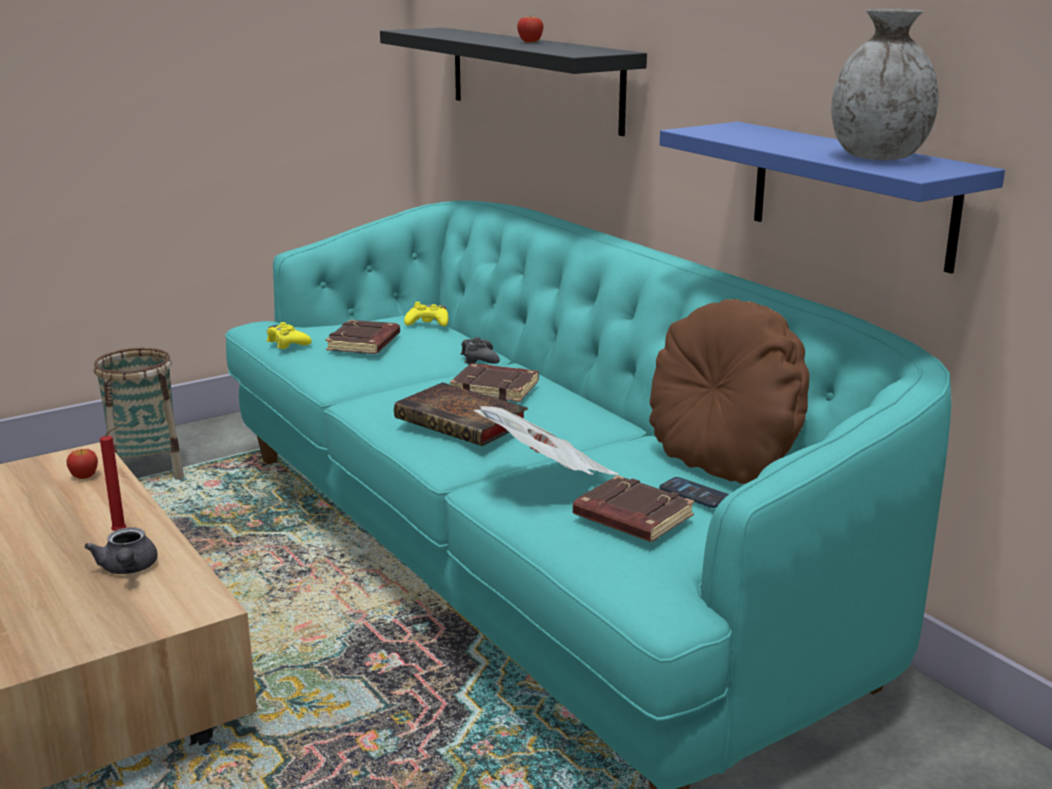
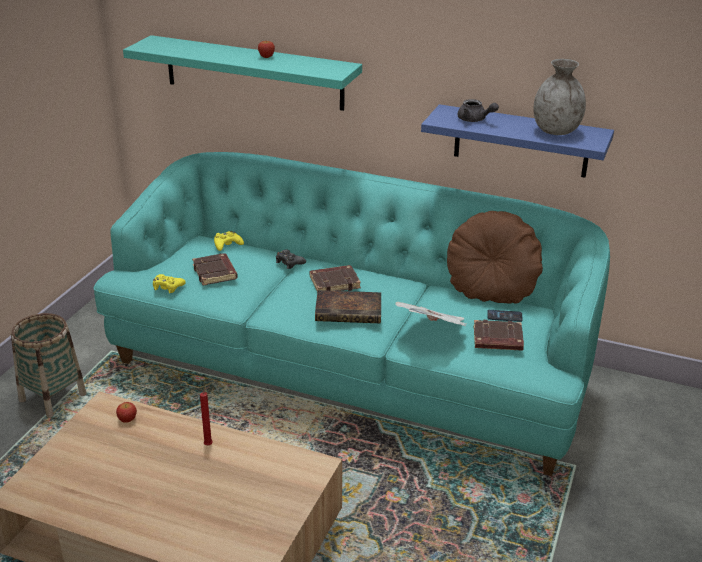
camera: 35 degrees left, 10 degrees up
(128, 569) = (247, 463): grey teapot -> grey teapot (475, 120)
(533, 77) = (253, 72): black shelf -> turquoise shelf

